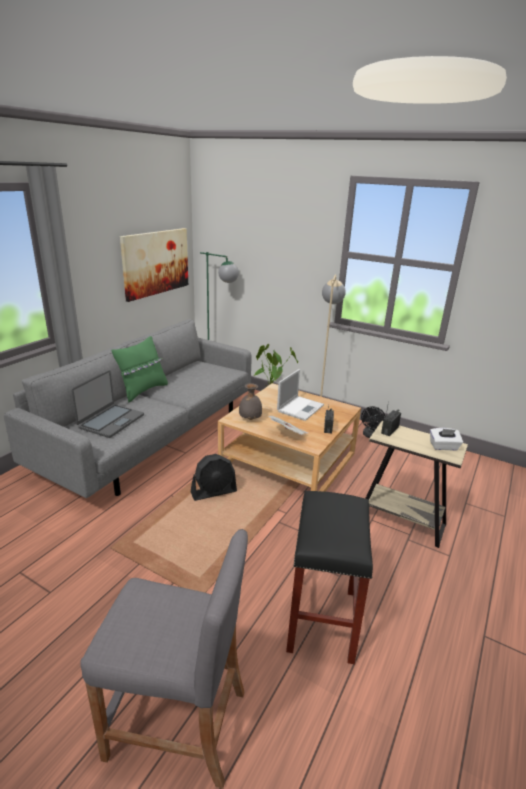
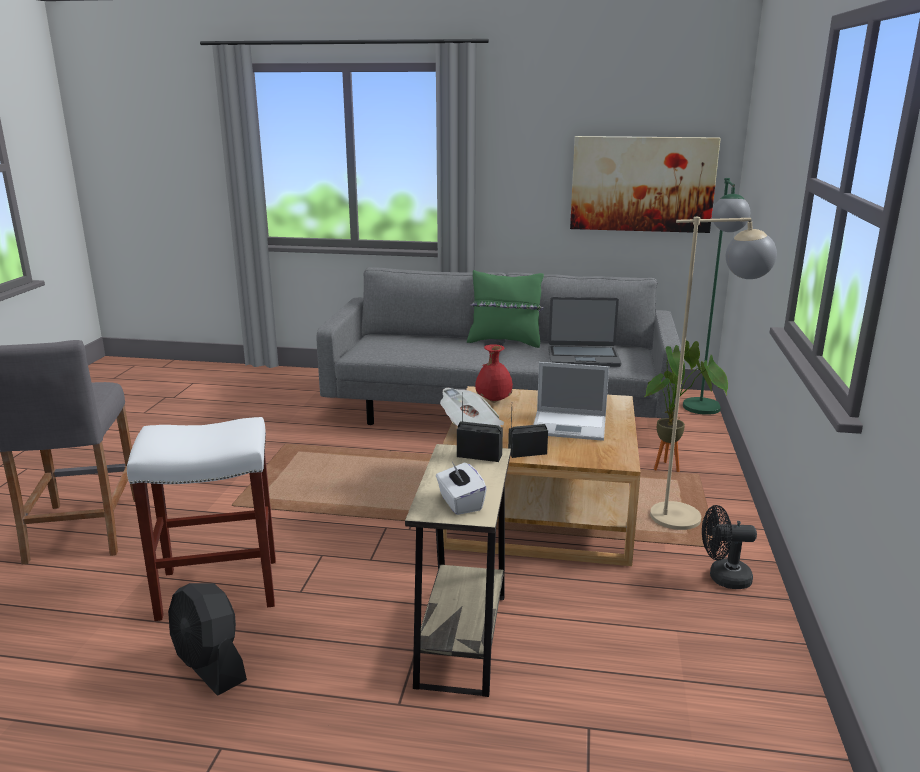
camera: 70 degrees right, 5 degrees down
(111, 421) = (412, 344): laptop -> laptop (583, 357)
(214, 492) = (415, 472): black fan -> black fan (210, 666)
(249, 418) = (493, 401): grey vase -> red vase
(321, 618) = (220, 587): black stool -> white stool

